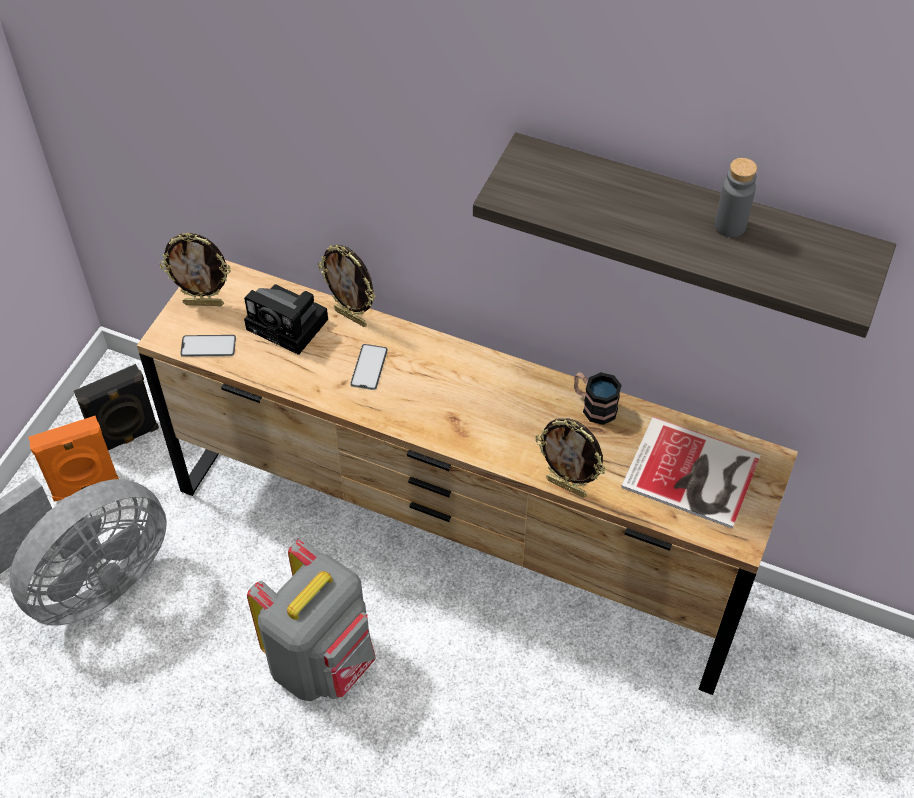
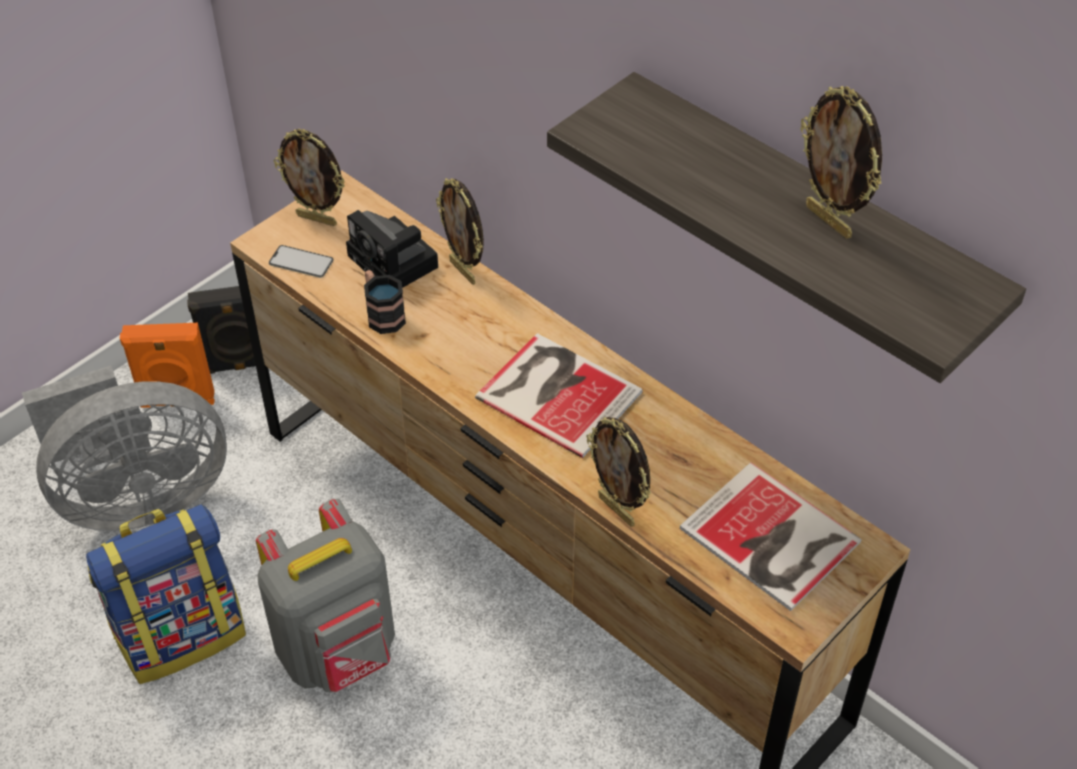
camera: 20 degrees right, 5 degrees down
(182, 688) = (182, 634): none -> backpack
(369, 367) = (458, 326): phone -> none
(475, 400) = (557, 391): none -> book
(593, 406) = (688, 433): mug -> mug (382, 314)
(730, 226) = (830, 221): grey bottle -> picture frame

